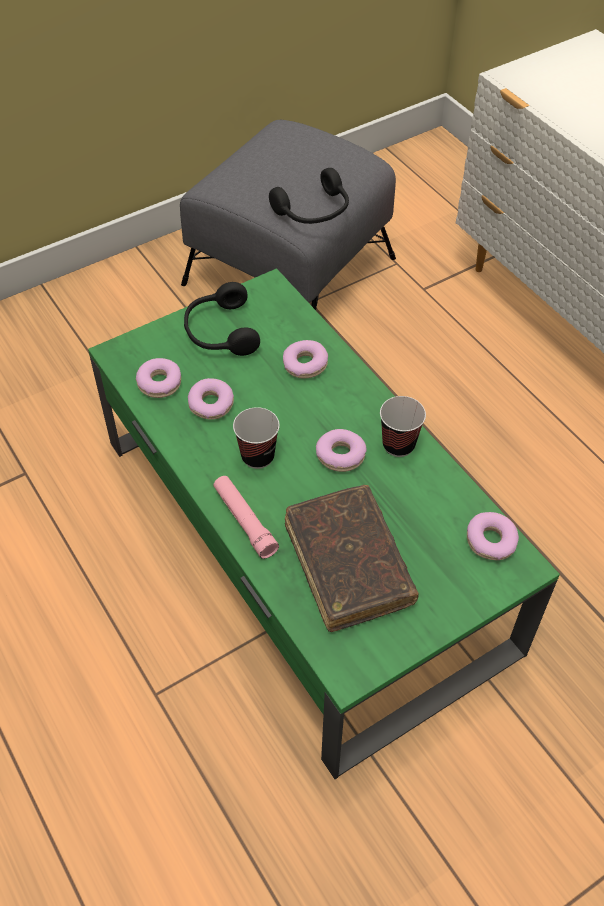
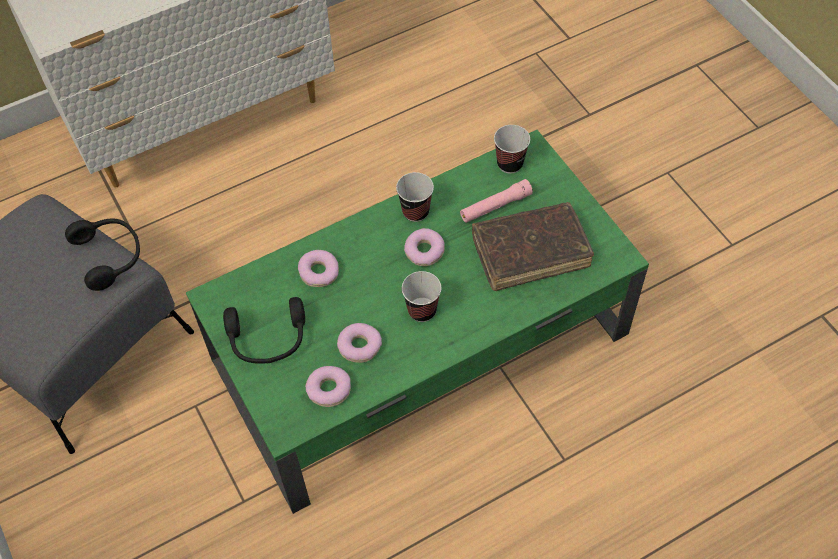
camera: 85 degrees left, 5 degrees up
(244, 521) = (489, 320): pink flashlight -> pink flashlight (495, 206)
(490, 541) = (510, 164): donut -> cup

